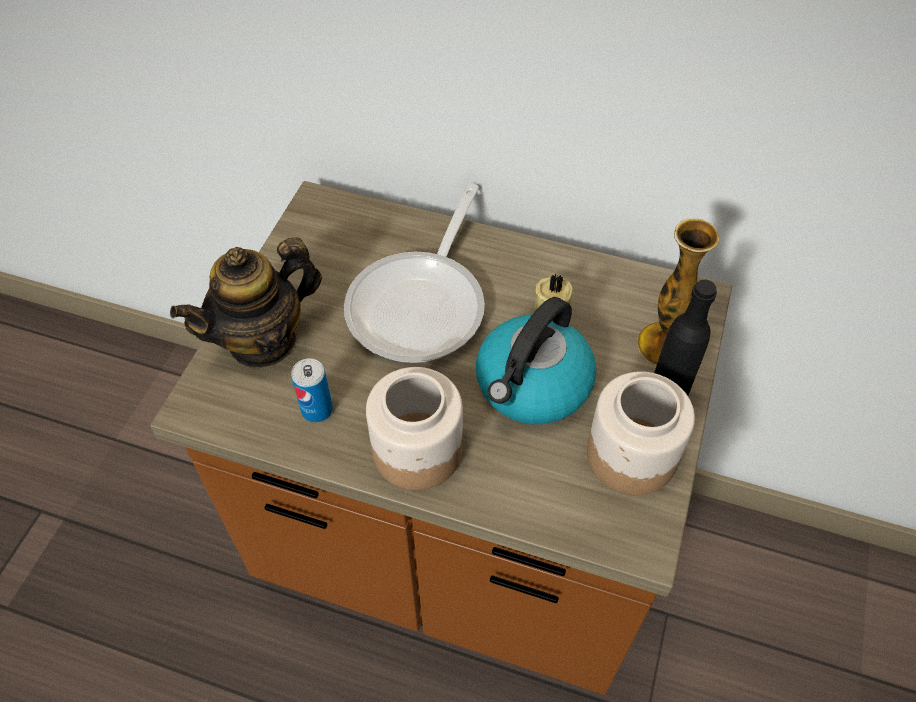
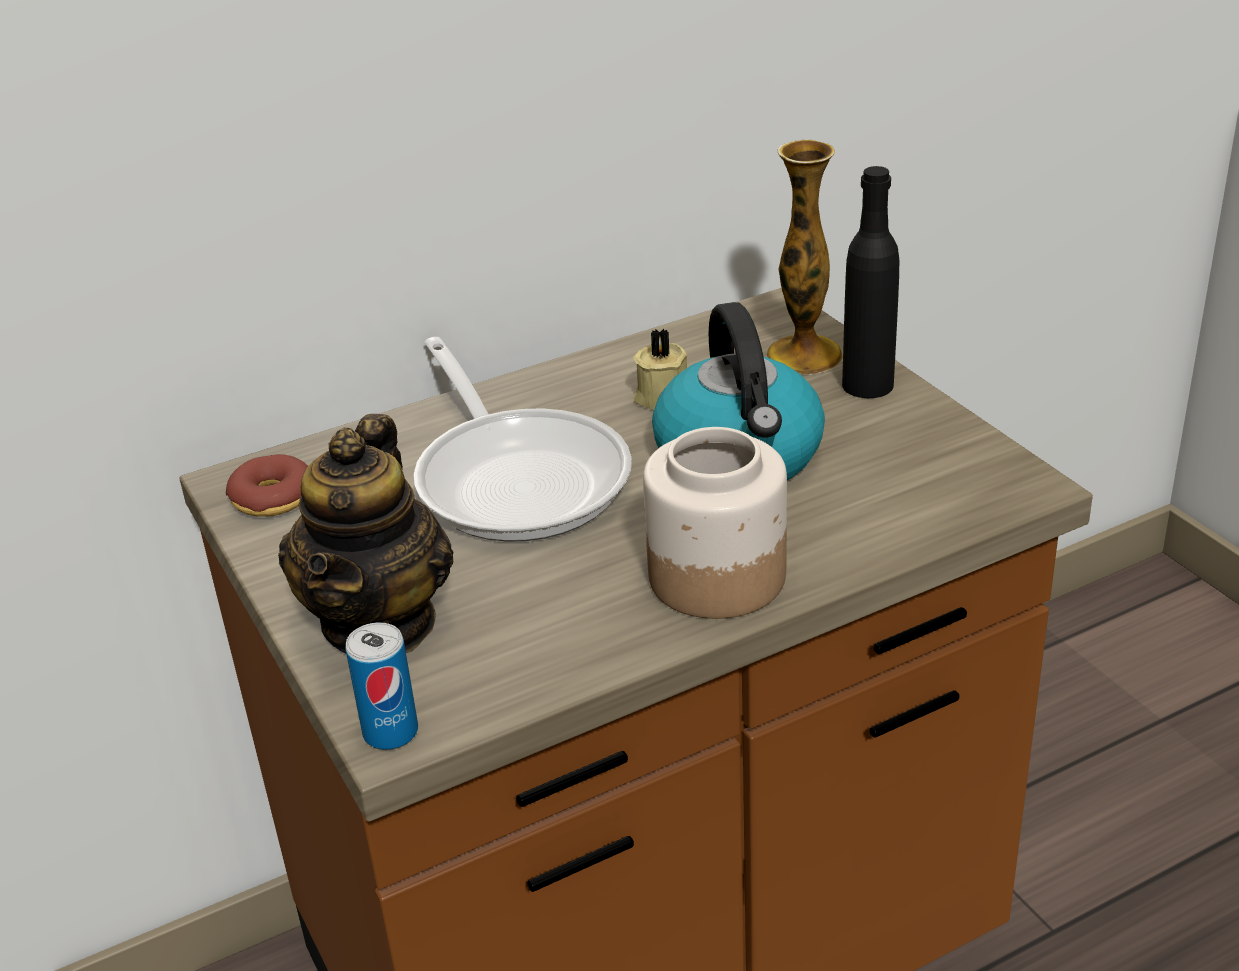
camera: 45 degrees left, 20 degrees down
(317, 227) = (273, 498): none -> donut
(317, 410) = (552, 626): can -> can (390, 732)
(632, 455) = (911, 439): jar -> none

